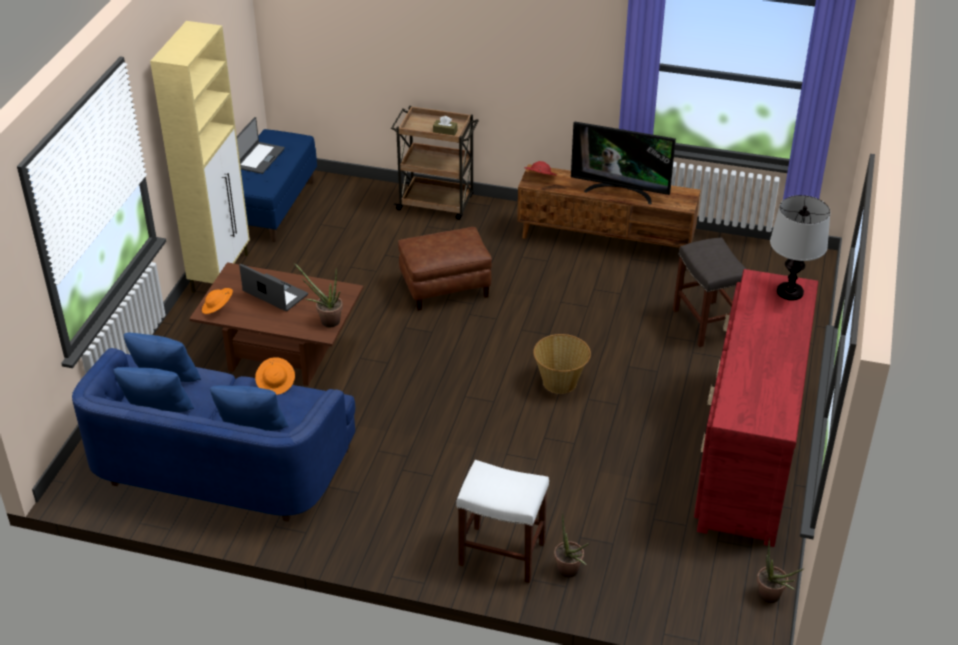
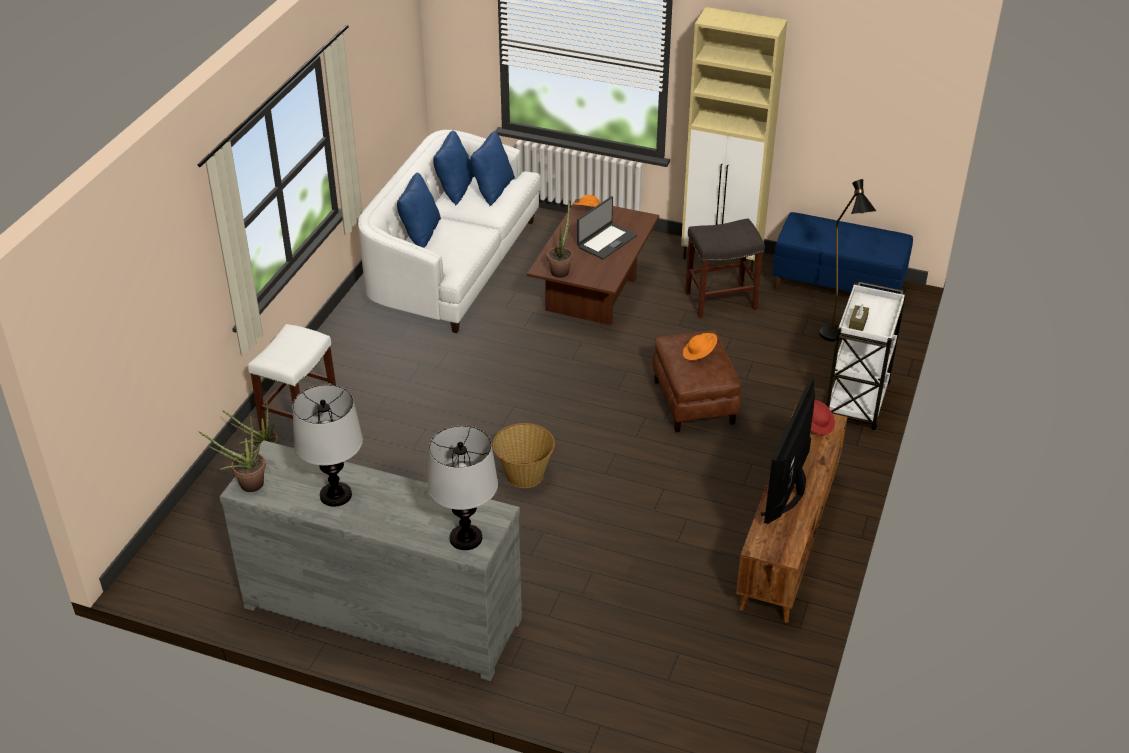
camera: 95 degrees right, 0 degrees up
(220, 464) = (453, 265): blue sofa -> white sofa
(259, 158) = (851, 233): laptop -> none
(276, 383) = (476, 243): orange hat -> orange hat (699, 354)
(351, 211) = (835, 339): none -> black floor lamp
(437, 203) = (856, 402): brown cart -> white cart
(707, 324) = (613, 613): grey stool -> grey stool (719, 301)
(748, 453) = (382, 611): red dresser -> grey dresser
(768, 368) = (335, 495): none -> table lamp
(772, 598) = (180, 593): potted plant -> potted plant (246, 485)

